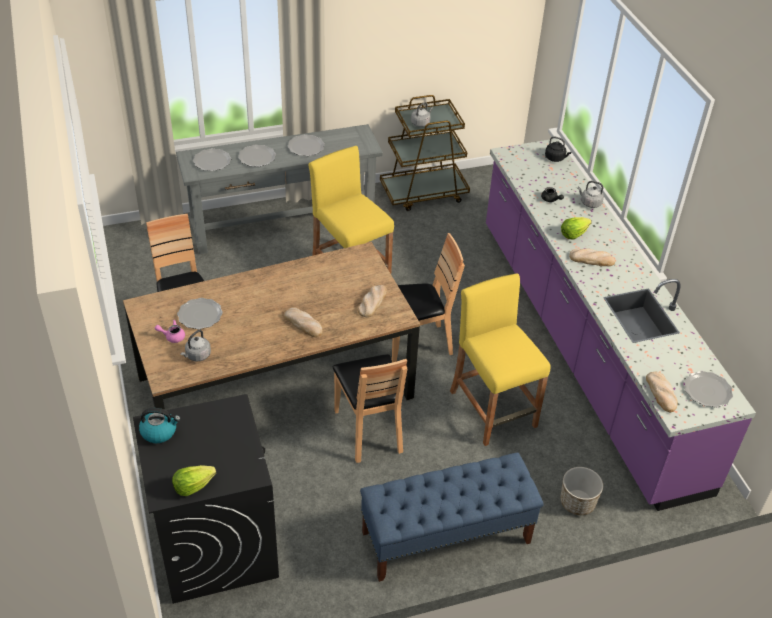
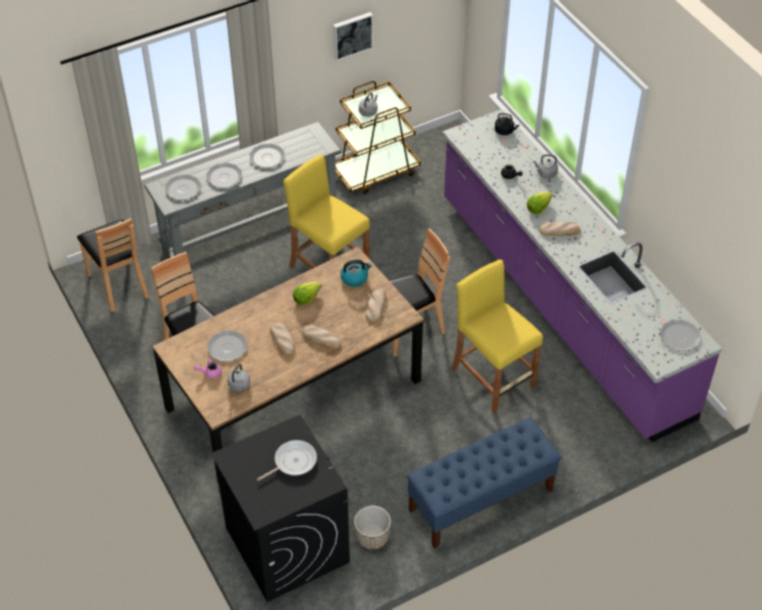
camera: 10 degrees left, 5 degrees up
(159, 431) = (238, 461): kettle -> kettle (354, 278)
(193, 486) = (283, 502): lettuce -> lettuce (306, 298)
(220, 443) = (293, 462): none -> frying pan
(369, 430) = (389, 418): brown chair -> brown chair (119, 285)
(414, 39) = (352, 35): none -> picture
(577, 502) = (584, 448): planter -> planter (372, 537)
(661, 393) = (642, 346): bread -> bread (283, 340)

